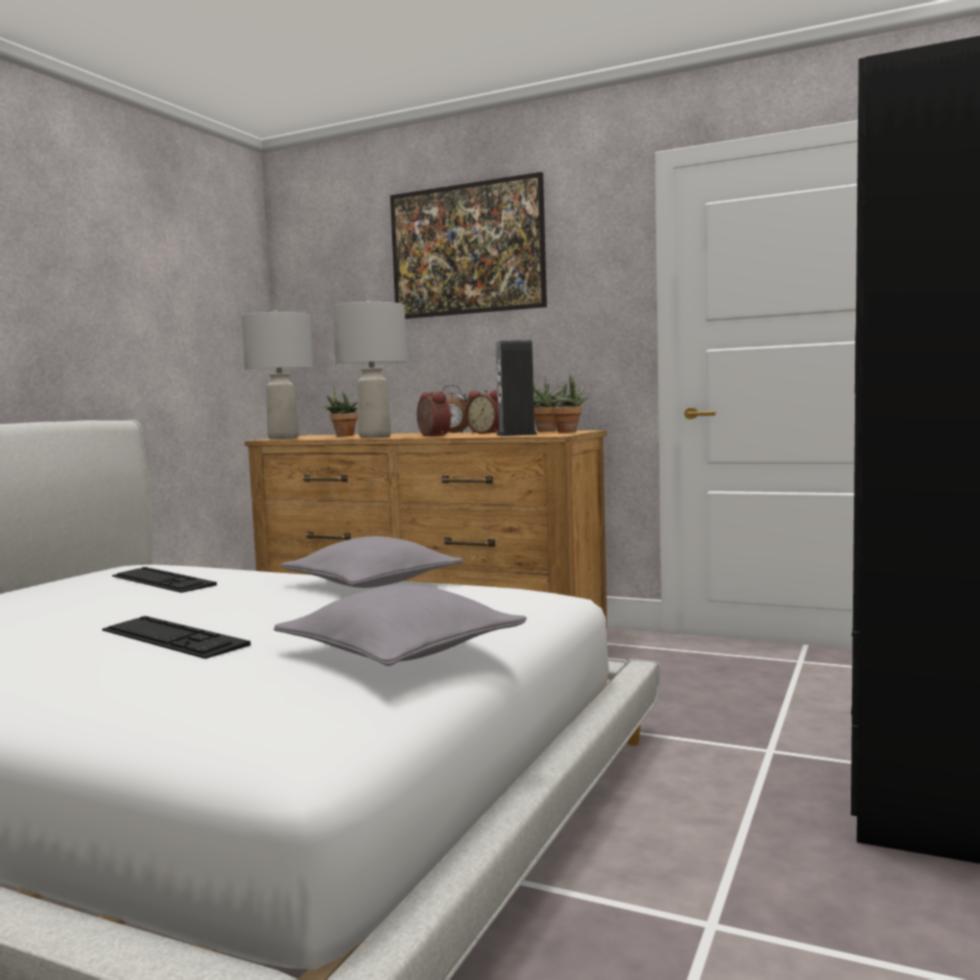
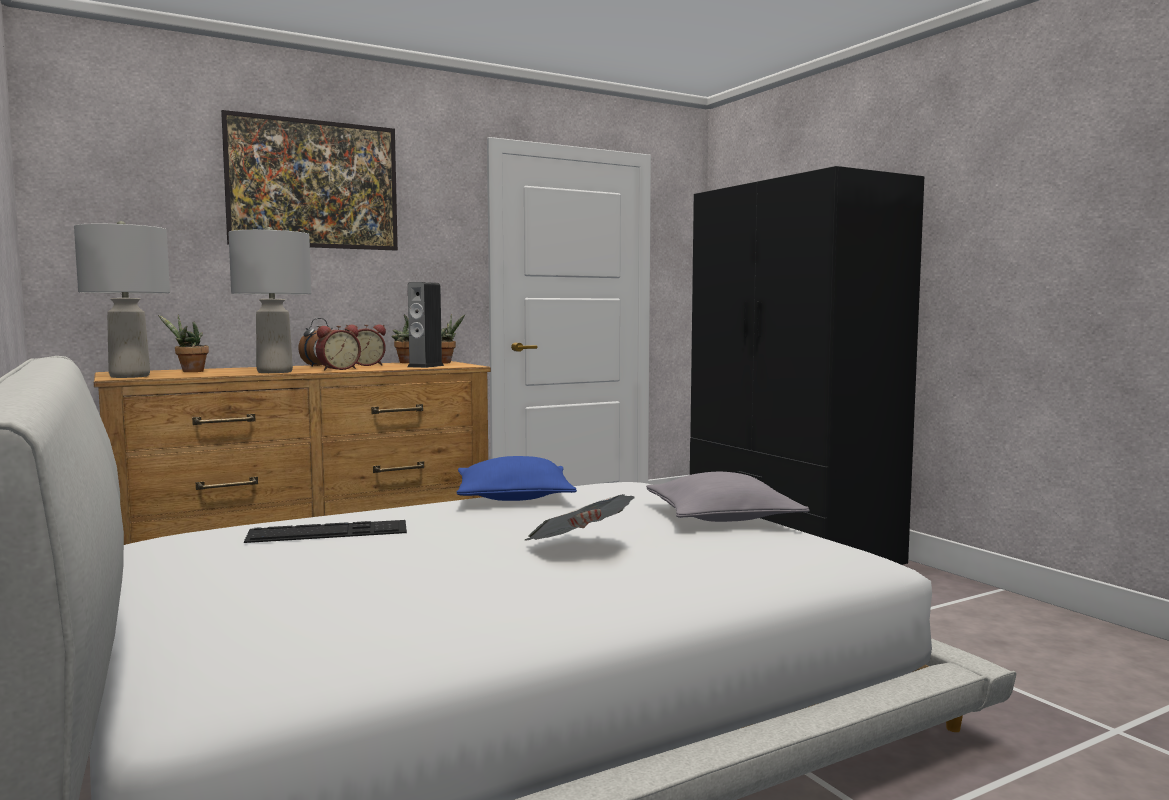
camera: 55 degrees left, 0 degrees up
(173, 637) = (578, 548): keyboard -> newspaper
(372, 583) = (514, 497): grey pillow -> blue pillow
(431, 436) = (338, 369): alarm clock -> alarm clock turned 135 degrees clockwise

